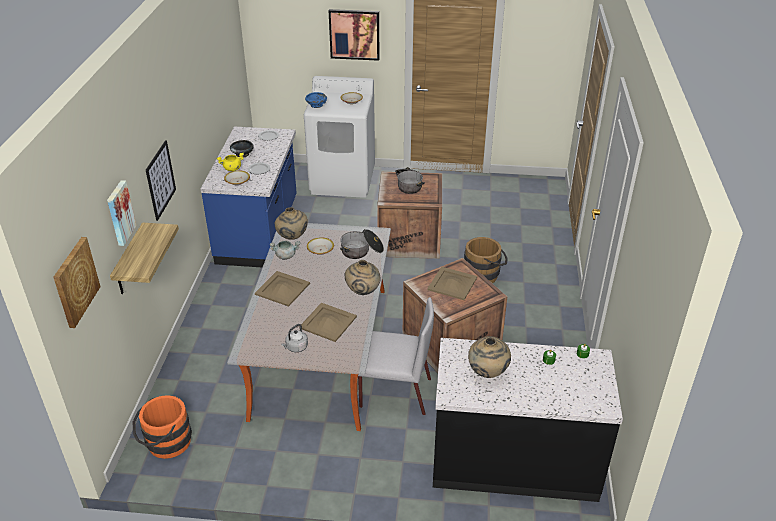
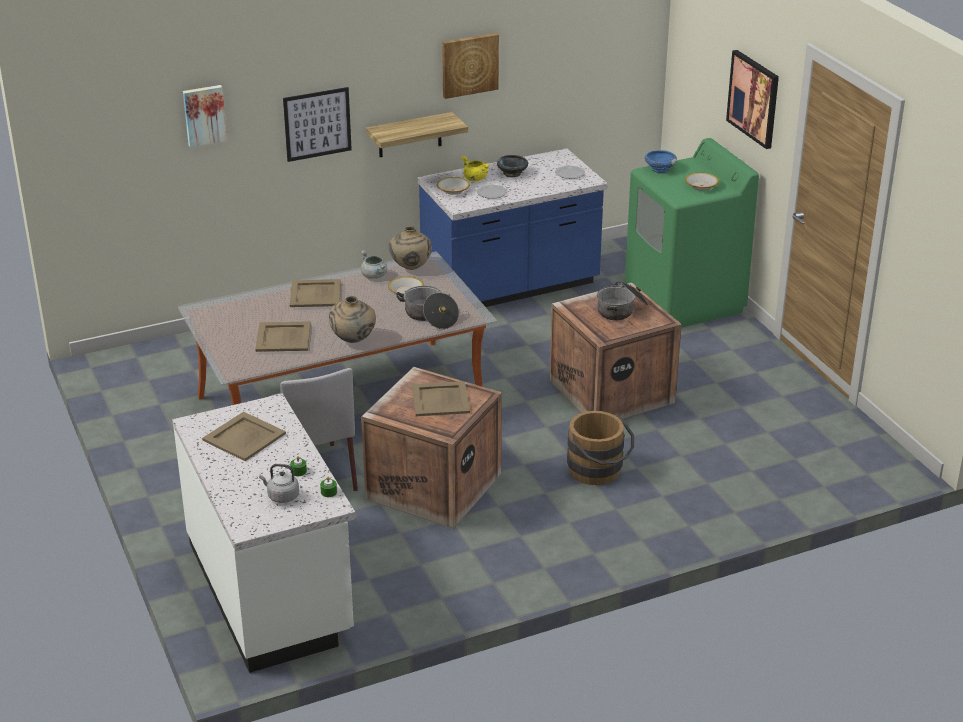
camera: 60 degrees right, 5 degrees down
(75, 282) = (88, 136): picture -> picture (469, 65)
(129, 261) = (206, 172): shelf -> shelf (410, 135)
(165, 444) = (136, 365): orange bucket -> none
(296, 347) = (228, 333): grey kettle -> grey kettle (281, 496)
(343, 180) = (684, 301): white washing machine -> green washing machine
(488, 373) = (244, 437): beige vase -> beige tray
(514, 459) = (271, 590): black counter -> white counter

